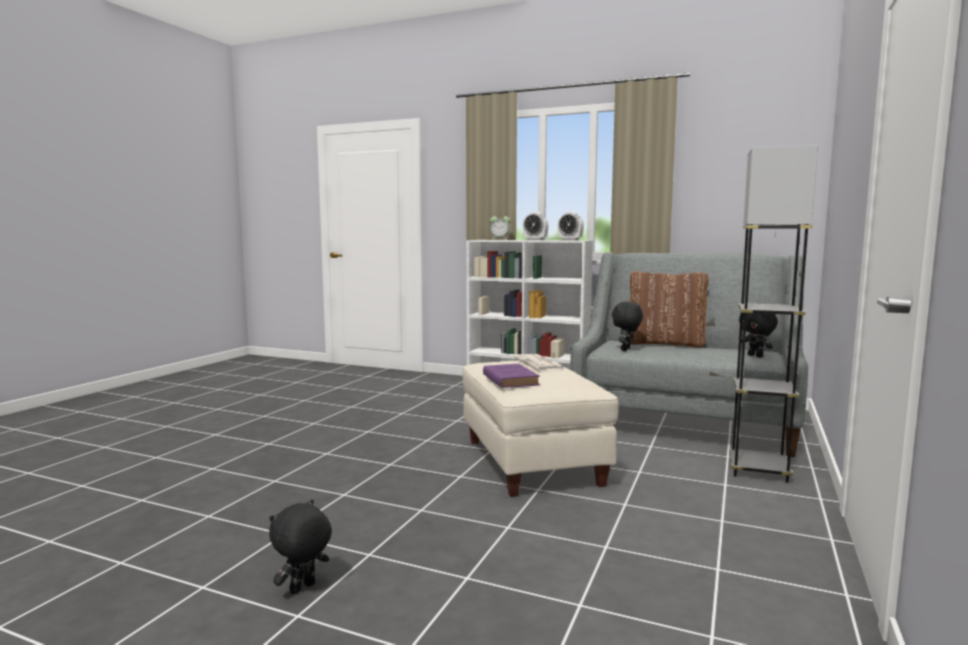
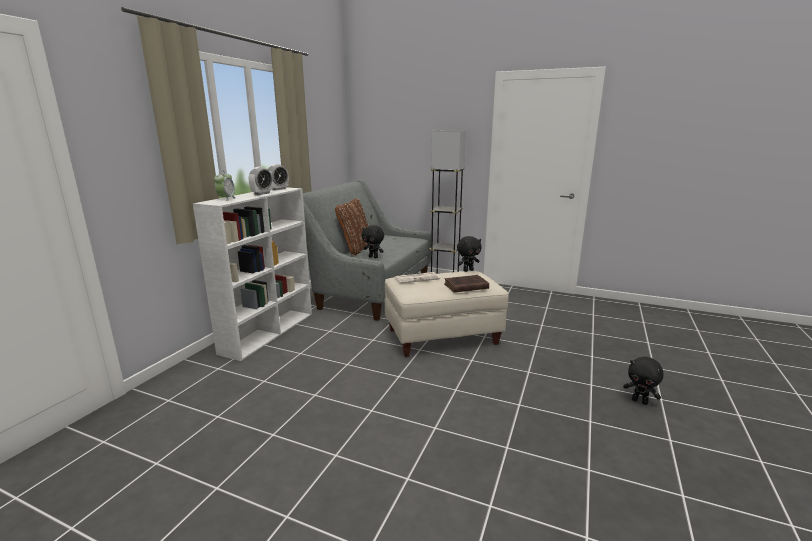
camera: 90 degrees left, 10 degrees up
(509, 379) = (465, 286): purple book -> brown book
(756, 356) = (396, 238): black plush toy -> black plush toy (468, 270)

